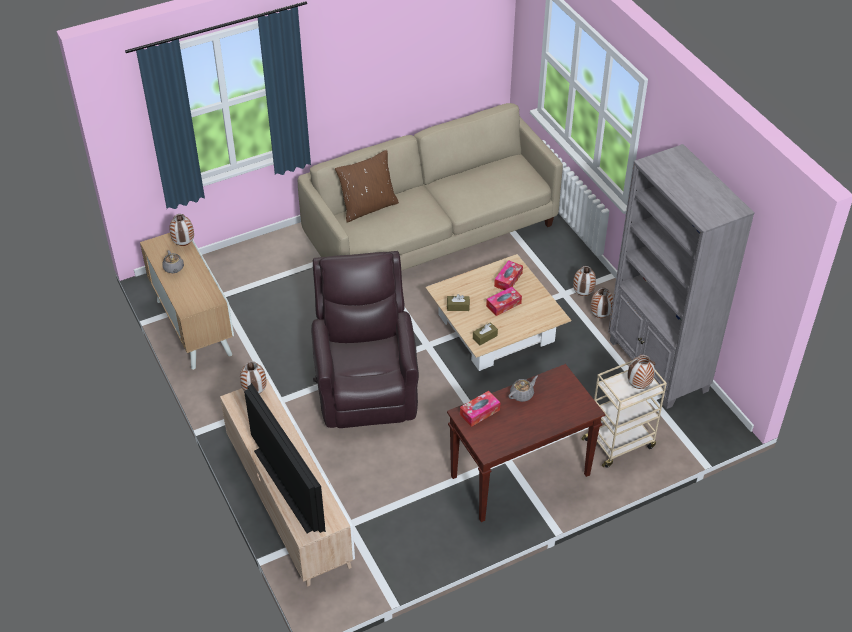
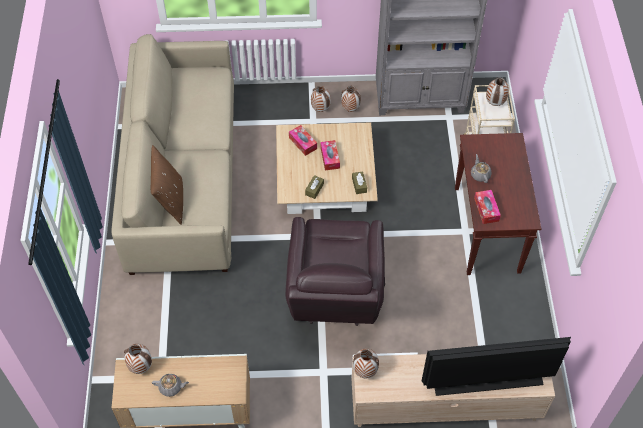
camera: 65 degrees left, 10 degrees up
(365, 381) = (335, 296): brown armchair -> brown armchair turned 105 degrees counterclockwise

